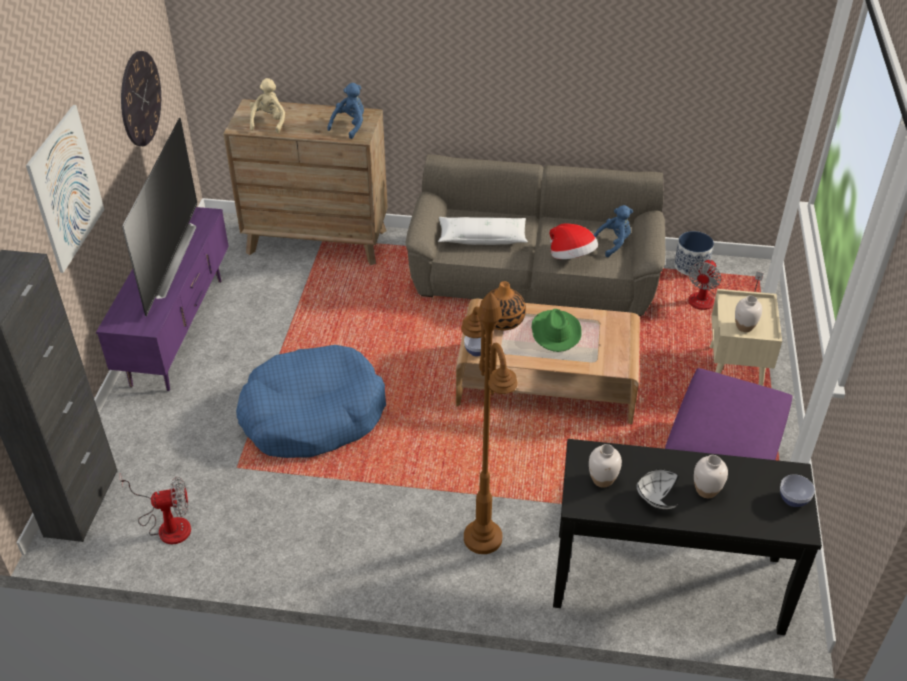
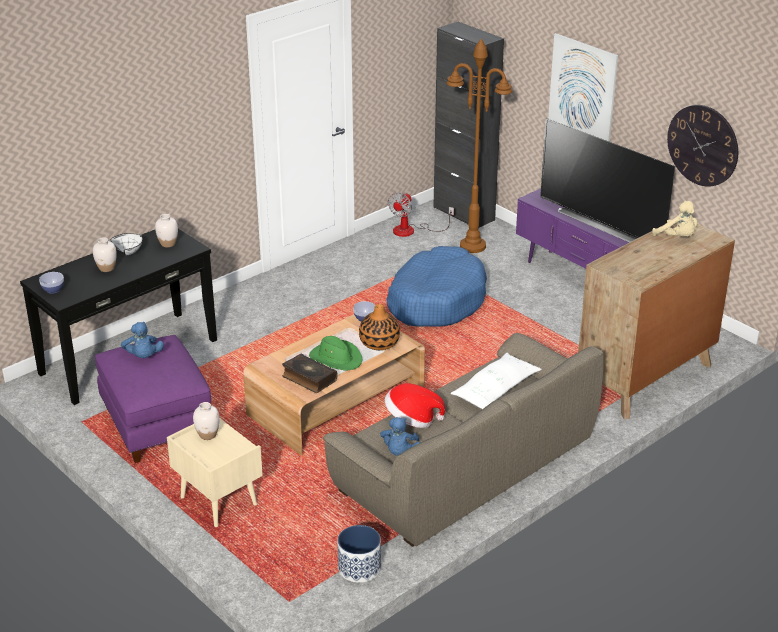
camera: 130 degrees right, 10 degrees down
(350, 126) = (628, 267): blue plush toy -> blue plush toy (143, 357)
(483, 538) = (253, 314): brown floor lamp -> brown floor lamp (472, 246)
(602, 329) = (309, 379): none -> book
(710, 300) = (303, 545): fan -> none

